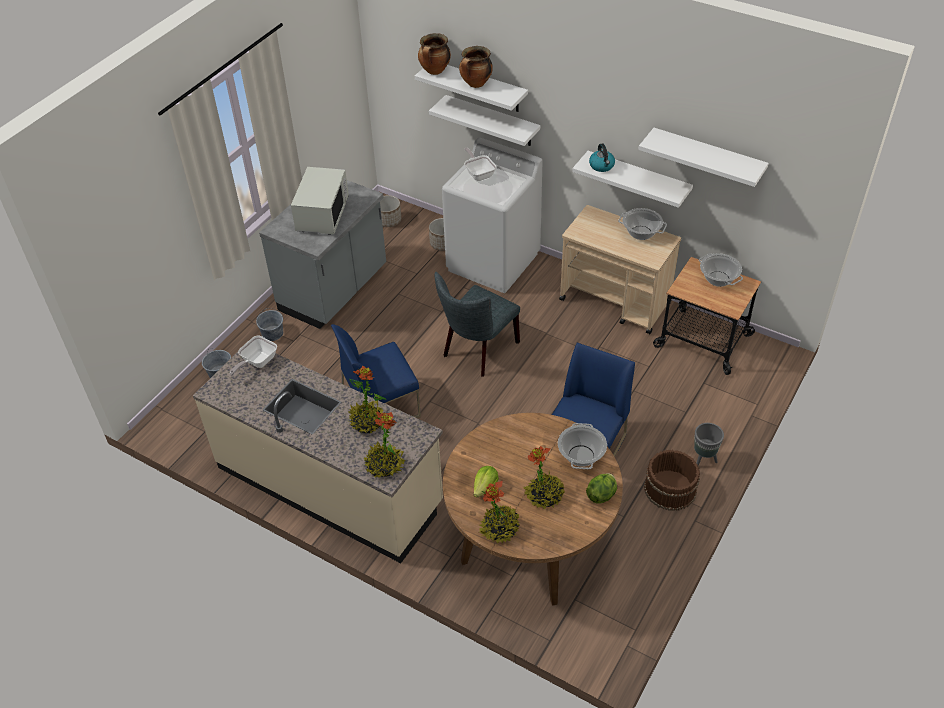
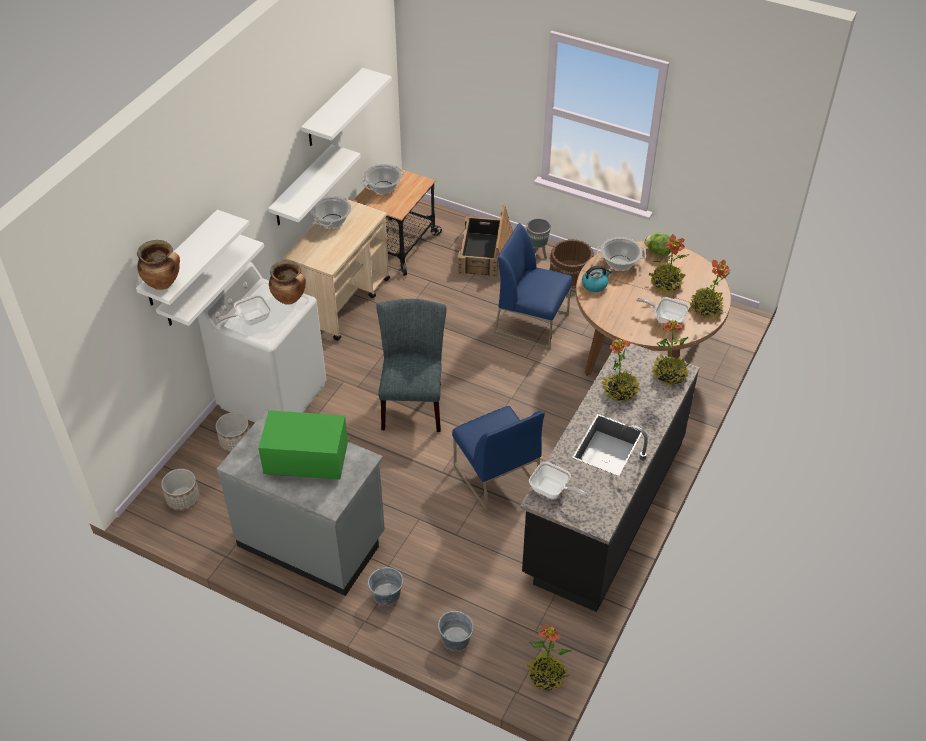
camera: 95 degrees left, 0 degrees up
(169, 428) = (546, 676): none -> potted plant
(322, 215) = (306, 460): white microwave -> green microwave
(330, 485) = (603, 507): beige counter -> black counter
(476, 84) = (199, 248): cooking pot -> cooking pot (290, 299)
(477, 351) = (413, 402): grey chair -> grey chair turned 120 degrees counterclockwise
(485, 487) = (666, 318): lettuce -> frying pan
(602, 166) = (297, 198): kettle -> kettle (595, 285)
(696, 414) = (487, 254): none -> crate

